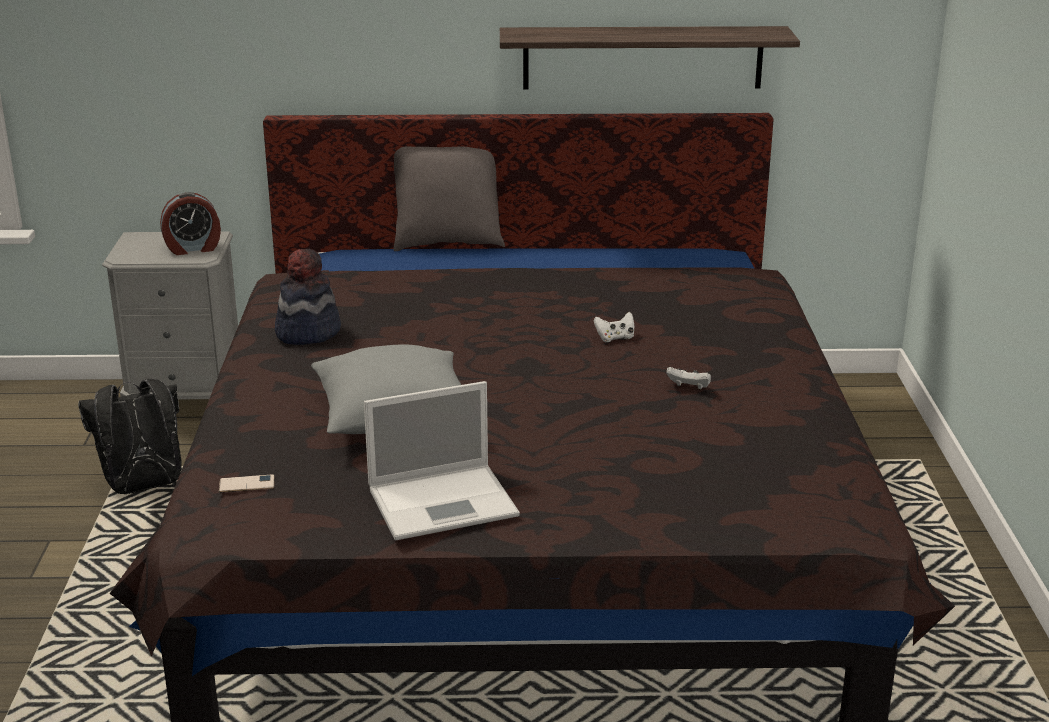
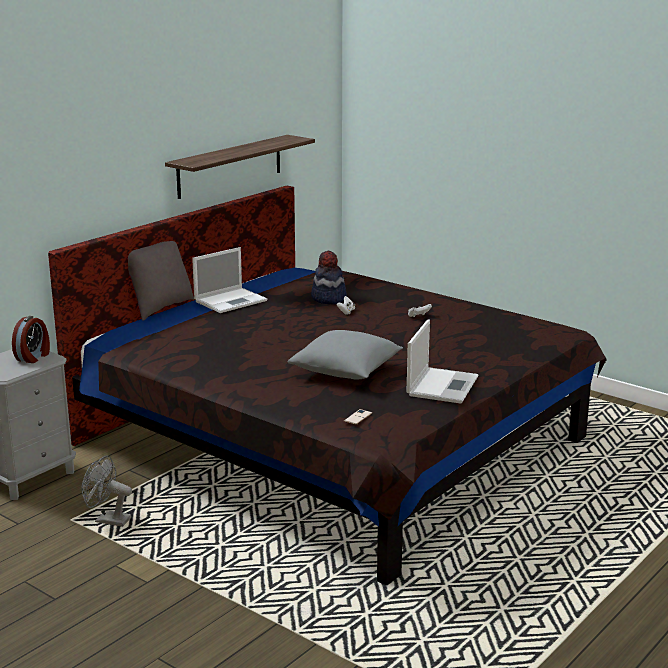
camera: 50 degrees left, 5 degrees down
(143, 487) = (107, 520): black backpack -> grey fan
(307, 332) = (212, 362): hat -> hat (328, 299)
(528, 264) = (231, 300): none -> laptop

